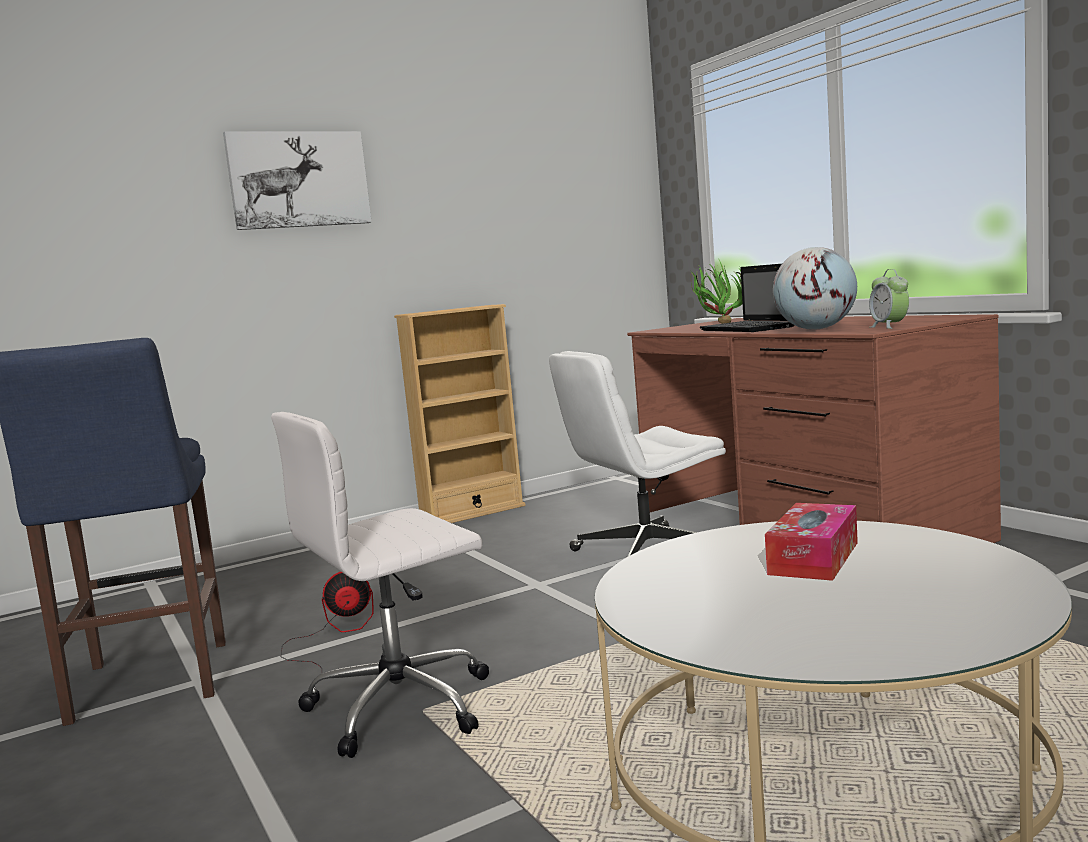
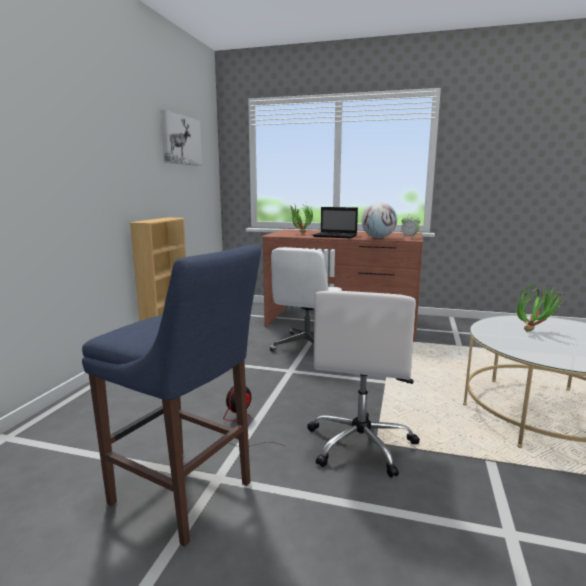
camera: 45 degrees left, 5 degrees up
(298, 180) = (81, 122): picture -> picture (181, 140)
(814, 558) = (534, 331): tissue box -> potted plant

